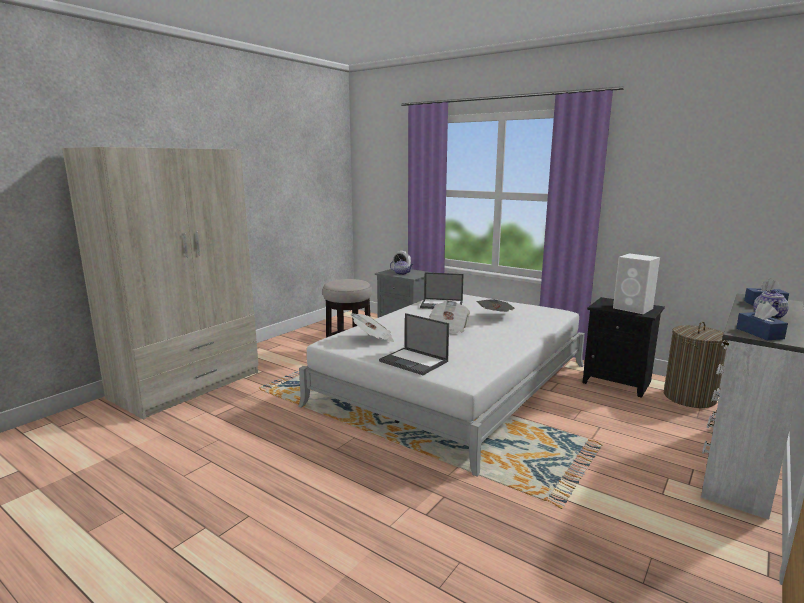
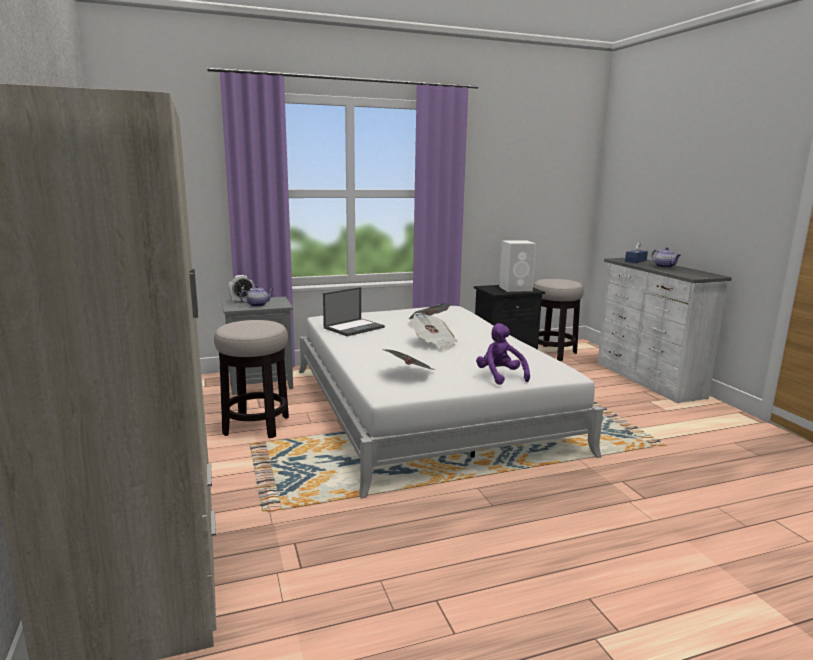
camera: 55 degrees left, 0 degrees up
(414, 361) = (500, 376): laptop -> purple plush toy
(689, 397) = (552, 353): laundry basket -> stool
(759, 333) = (698, 275): blue tissue box -> none

